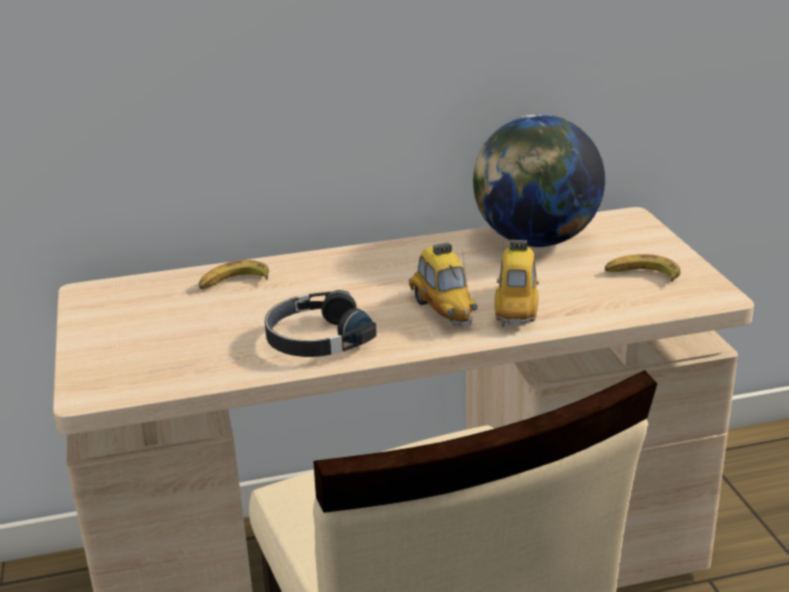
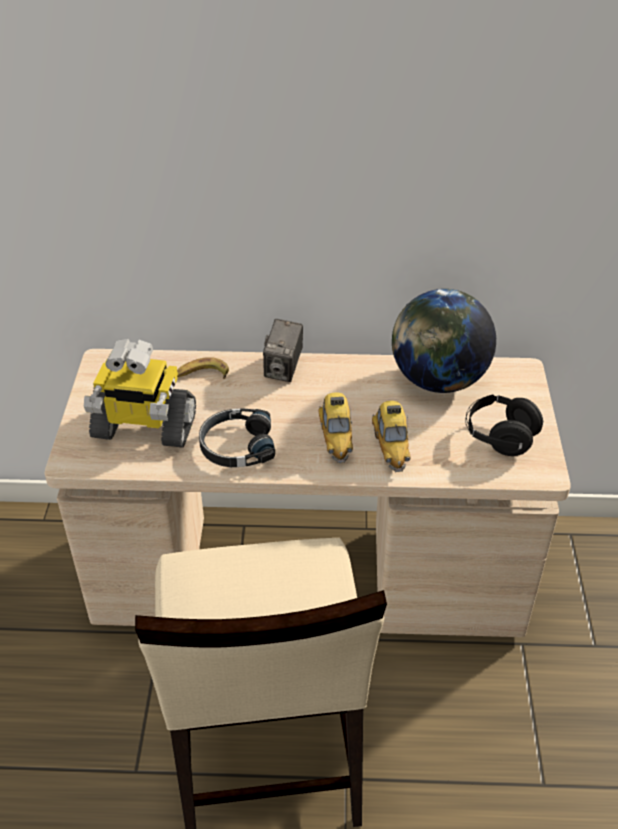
camera: 15 degrees right, 15 degrees up
(178, 344) = (143, 428): none -> toy robot
(338, 261) = (283, 369): none -> camera
(517, 306) = (390, 447): toy car -> toy car turned 150 degrees clockwise
(641, 275) = (499, 437): banana -> black headphones

